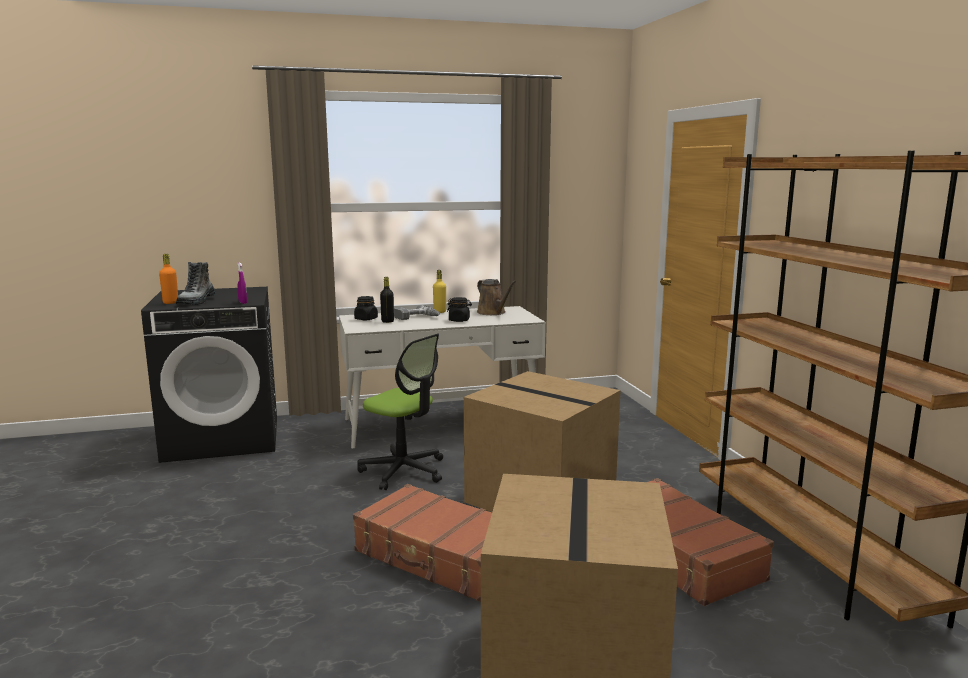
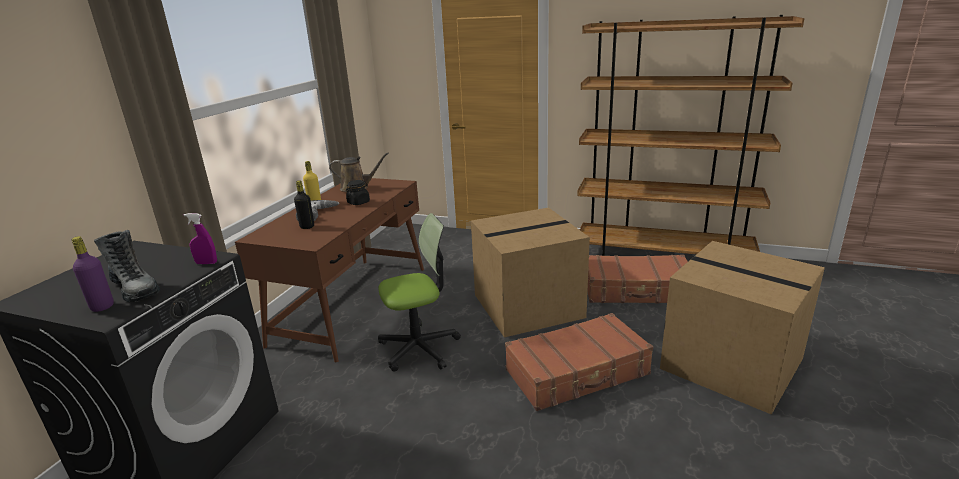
camera: 55 degrees left, 10 degrees up
(170, 302) = (102, 306): orange bottle -> purple bottle
(366, 319) = (278, 233): black jar -> none
(442, 424) = (353, 304): white desk -> brown desk

